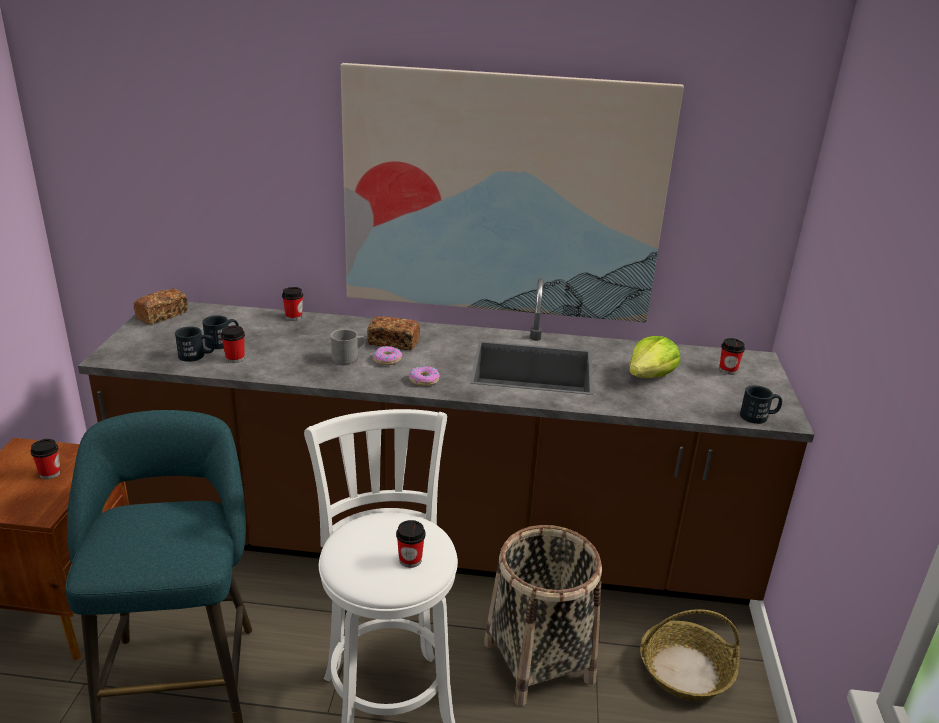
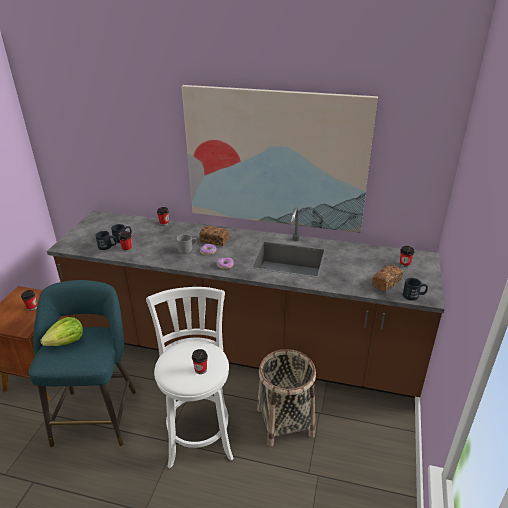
camera: 10 degrees right, 5 degrees up
(162, 315) = (95, 221): bread -> bread (386, 283)
(650, 375) = (356, 266): lettuce -> lettuce (66, 341)
(685, 670) = (368, 434): basket -> none

